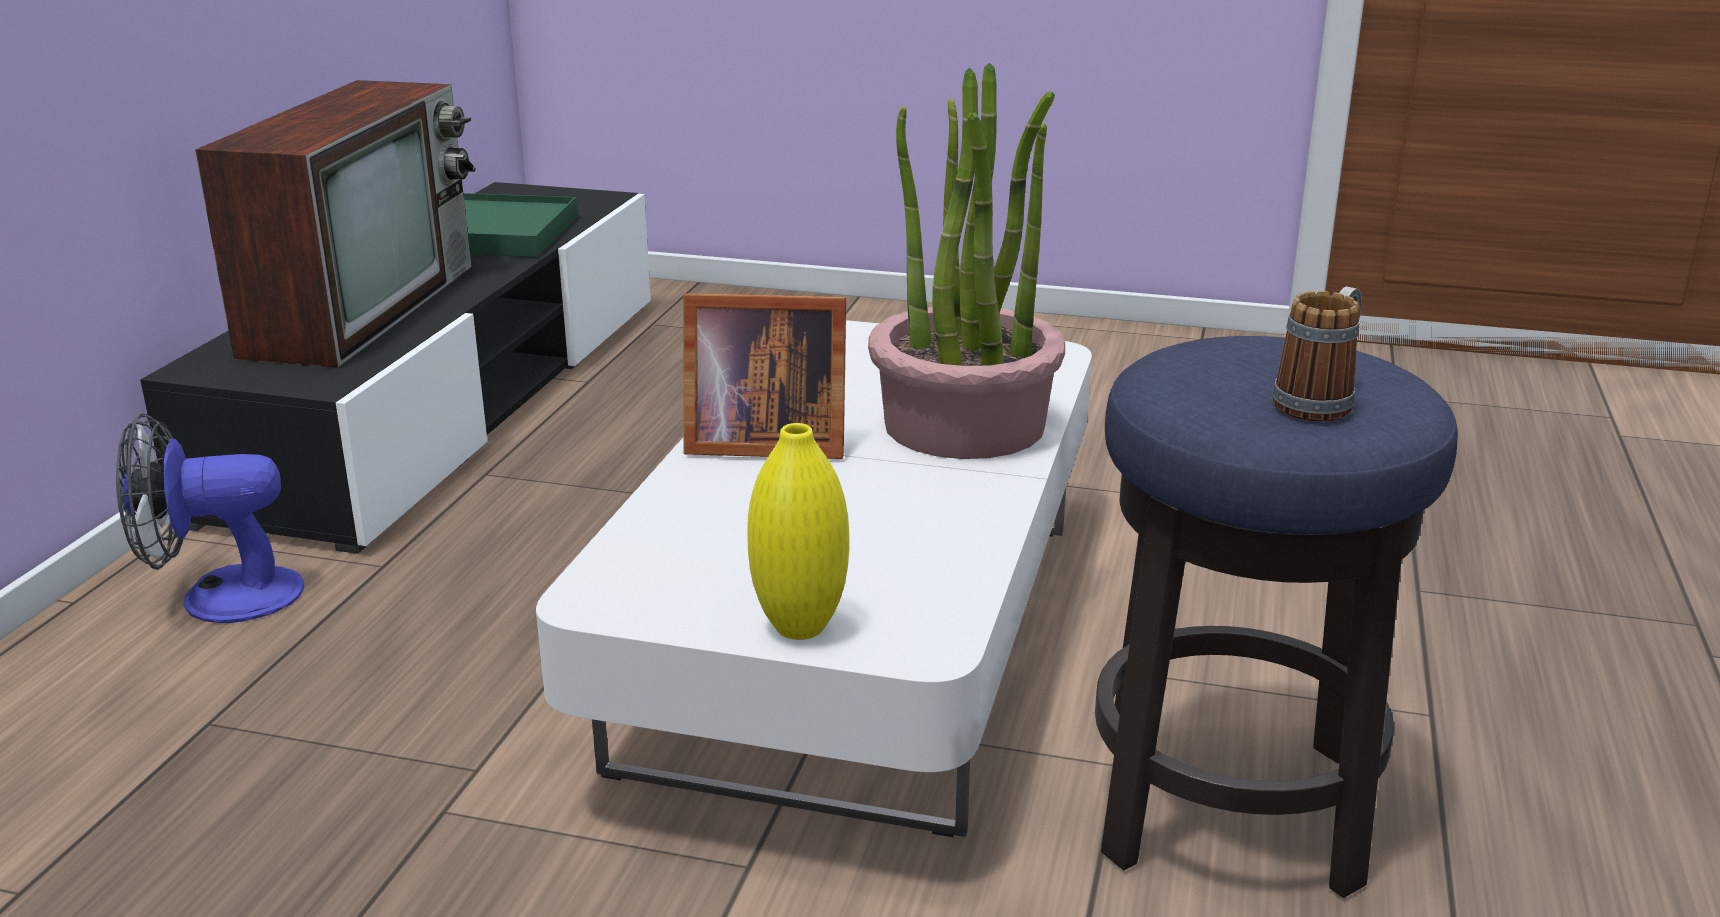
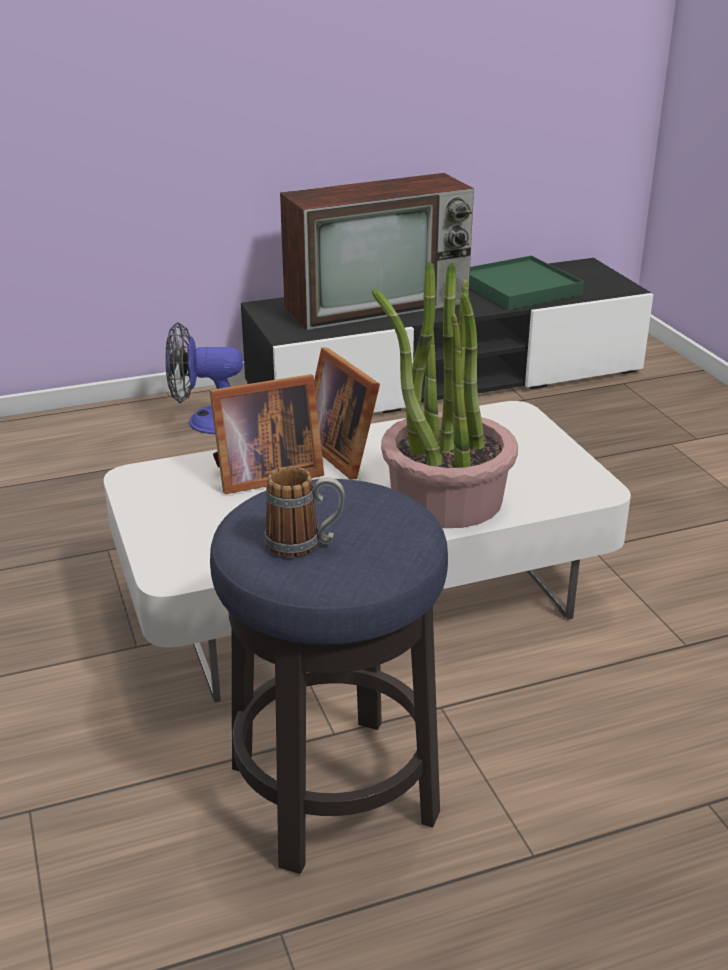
camera: 55 degrees right, 5 degrees up
(220, 597) = (207, 421): fan -> fan turned 45 degrees counterclockwise
(741, 508) = (263, 475): none -> picture frame
(800, 627) = (157, 535): yellow vase -> none

